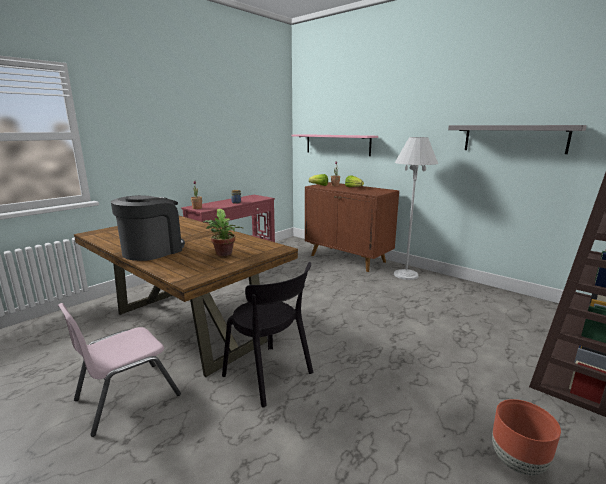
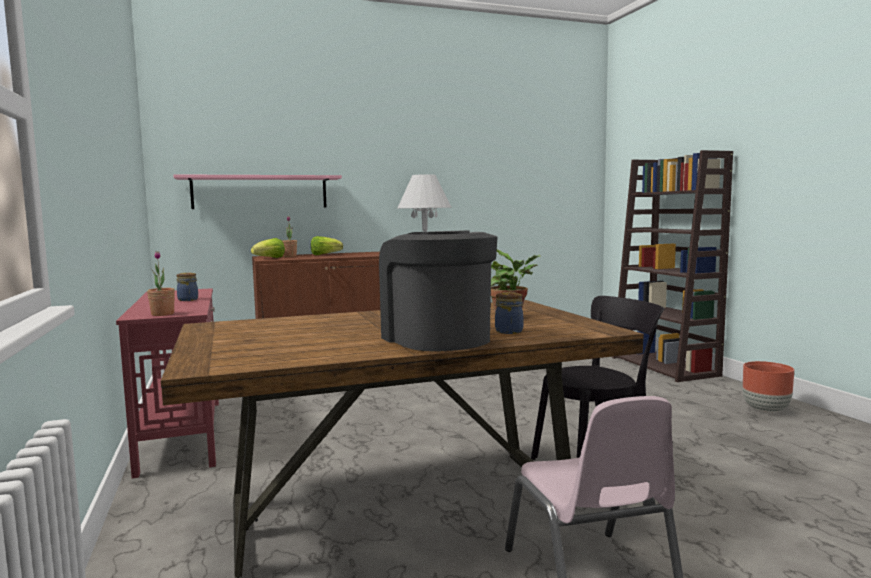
camera: 60 degrees left, 10 degrees down
(177, 260) = (509, 331): none -> jar
(514, 138) = (500, 178): grey shelf -> none

